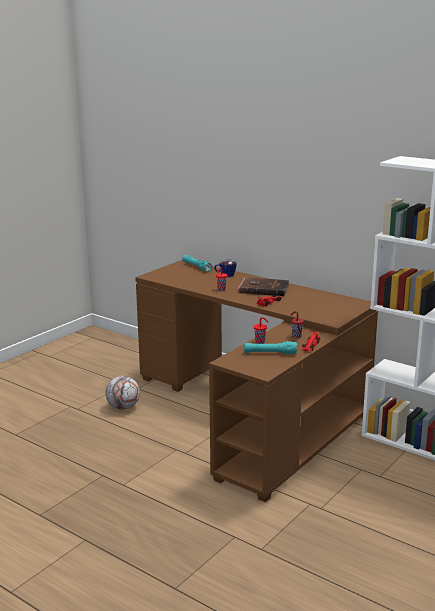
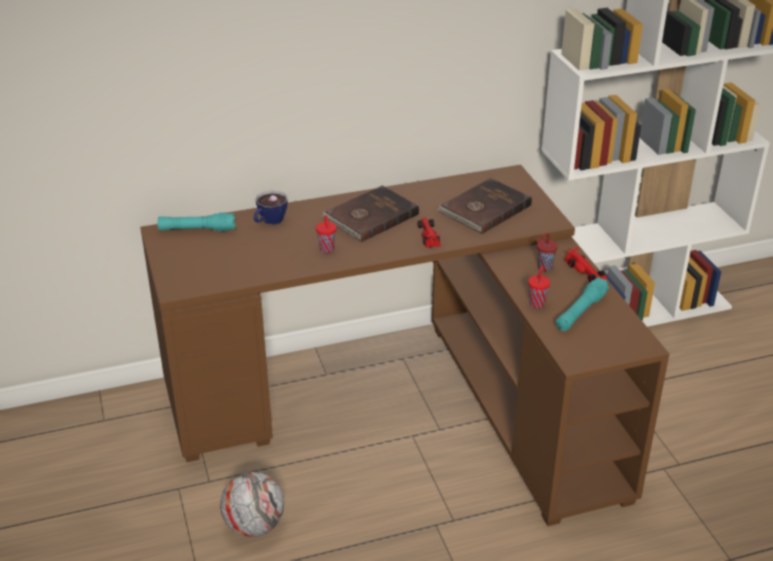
camera: 55 degrees left, 15 degrees up
(316, 306) = (484, 209): none -> brown book

